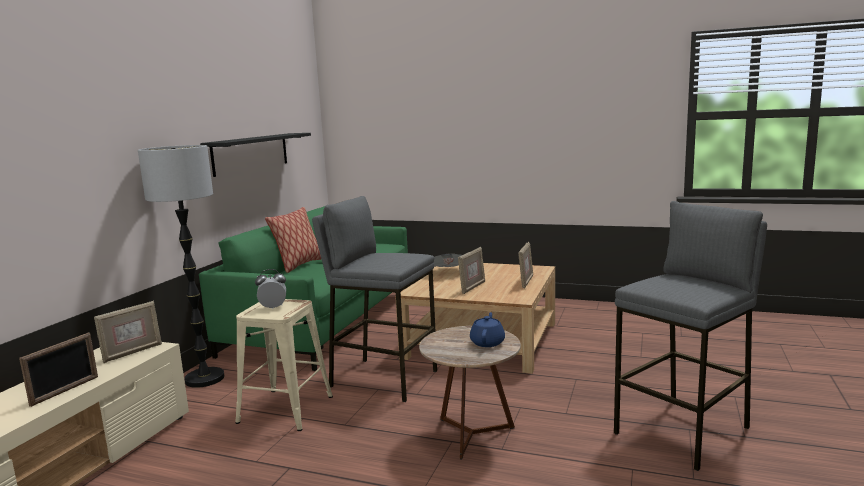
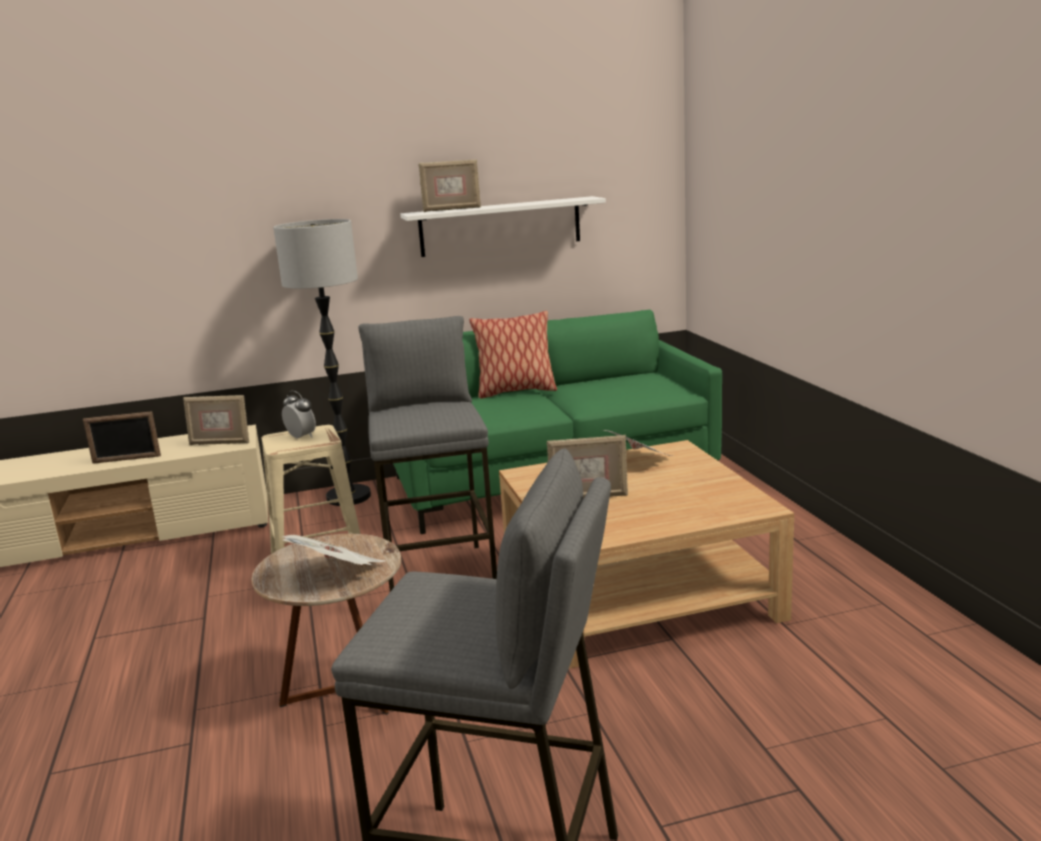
camera: 55 degrees right, 5 degrees up
(251, 153) = (500, 226): black shelf -> white shelf
(487, 342) = (337, 573): blue teapot -> newspaper
(526, 282) = (668, 519): picture frame -> picture frame (451, 209)

